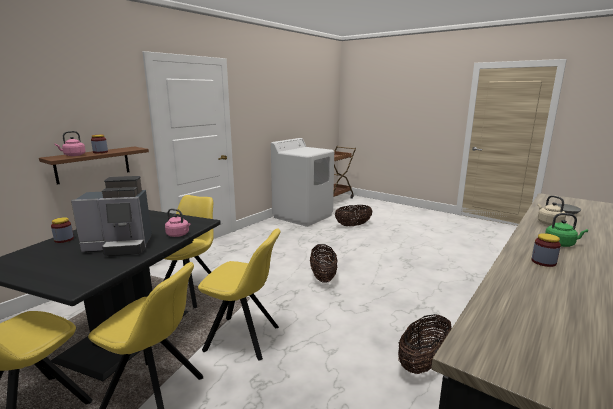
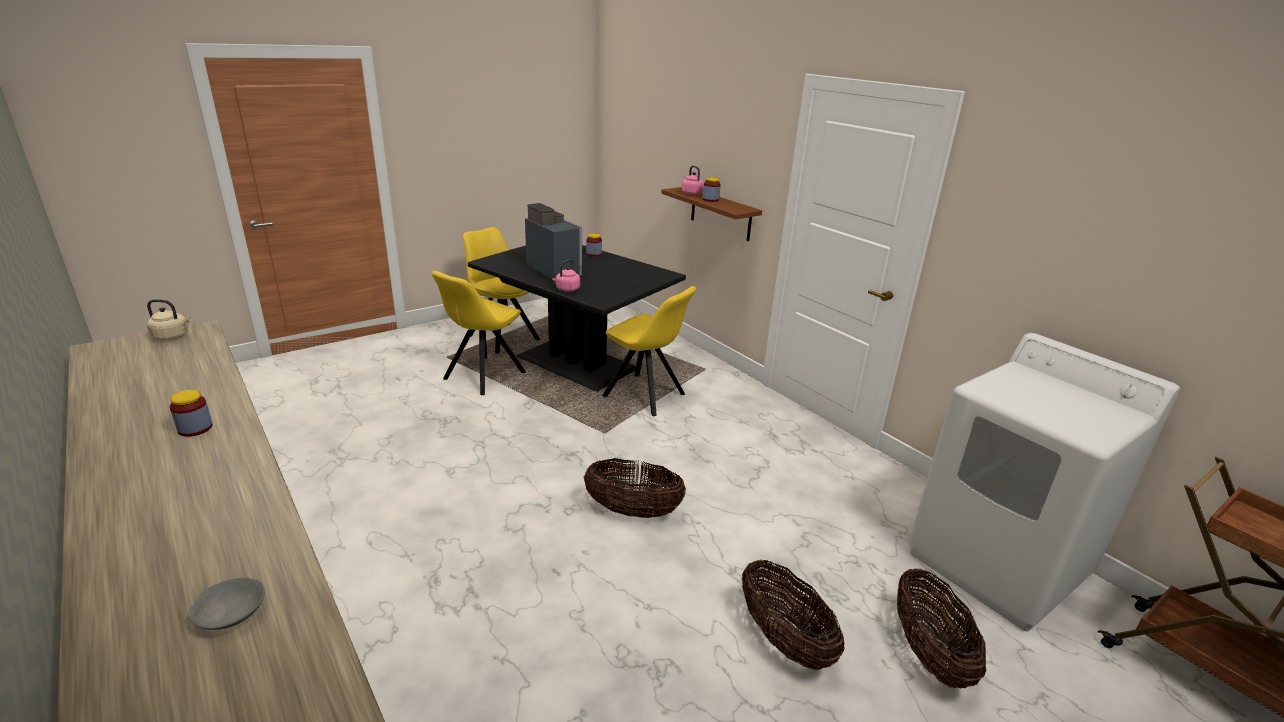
camera: 105 degrees right, 10 degrees up
(120, 246) = (555, 270): coffee machine -> coffee machine turned 135 degrees clockwise
(243, 338) = (522, 419): yellow chair -> none
(423, 362) = (365, 536): basket -> basket (784, 640)
(548, 223) = (241, 532): beige kettle -> beige kettle (173, 336)
(561, 244) = (189, 479): green kettle -> none

